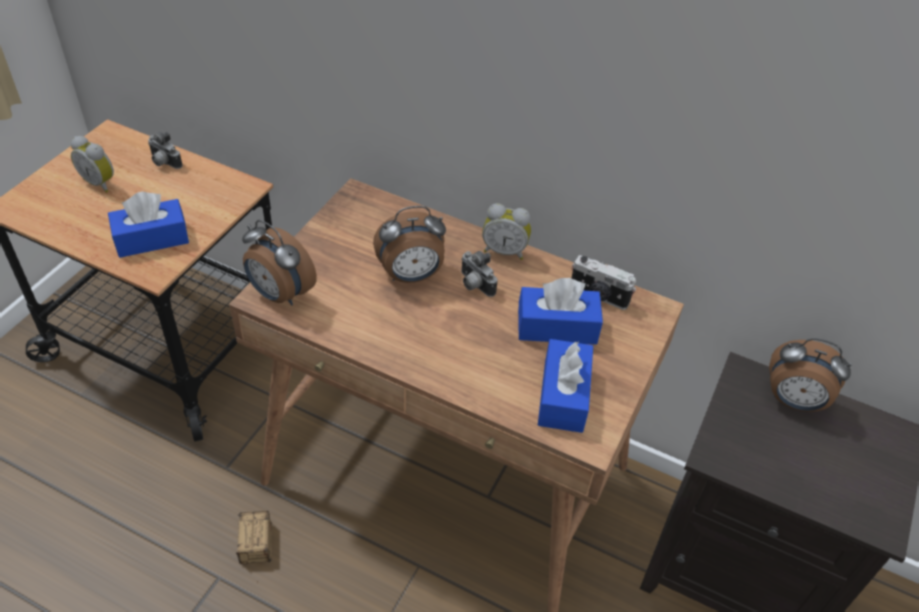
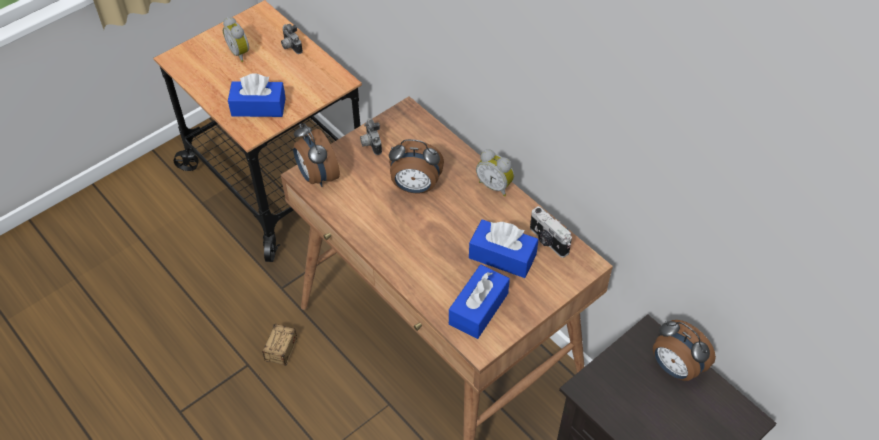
camera: 25 degrees right, 5 degrees up
(474, 285) = (458, 207): camera -> camera (370, 144)

